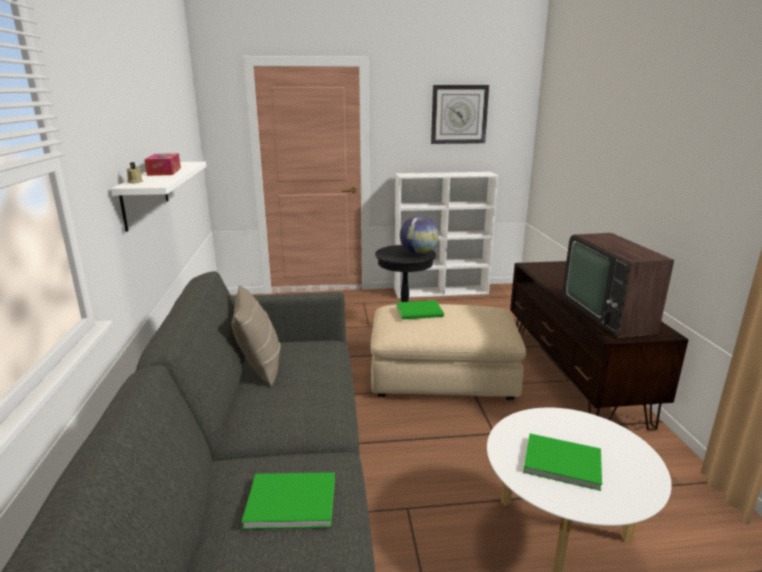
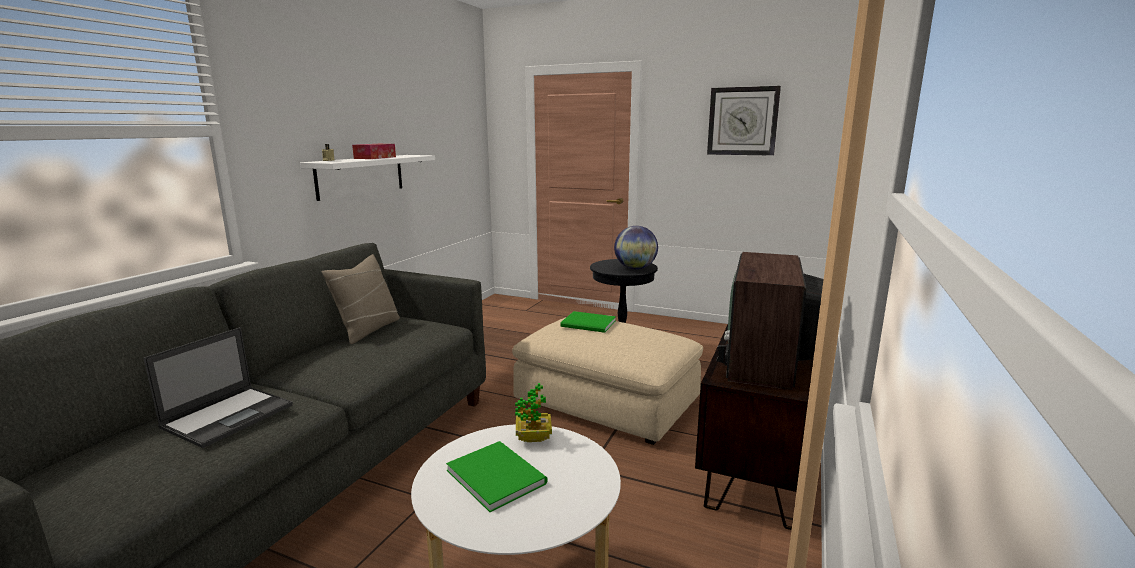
camera: 30 degrees right, 5 degrees down
(289, 500) = (229, 415): green book -> laptop
(442, 291) = (709, 327): white bookcase -> none
(537, 422) = (533, 437): none -> potted plant

